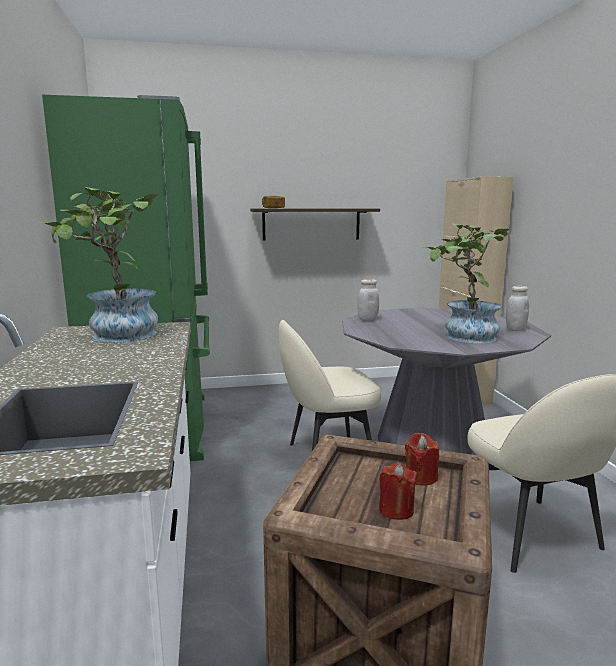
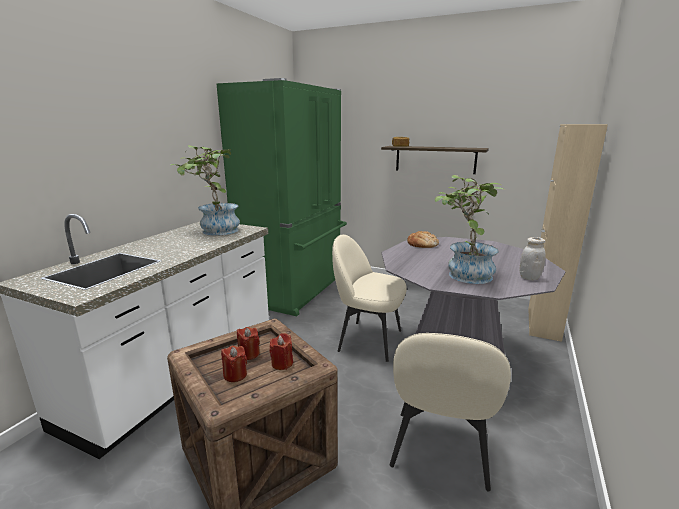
camera: 35 degrees right, 5 degrees up
(364, 483) = (249, 354): none -> red candle
(367, 319) = (422, 244): white jar -> bread

